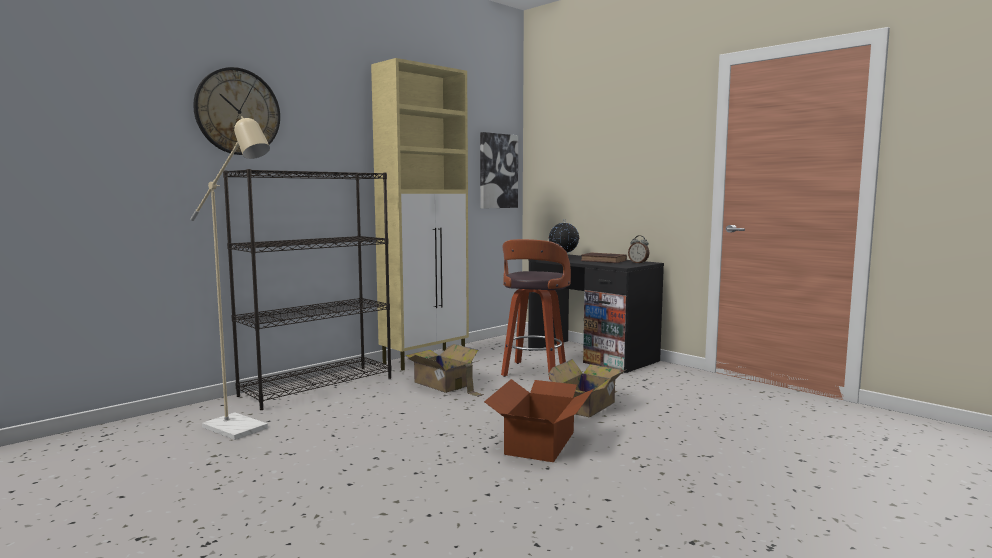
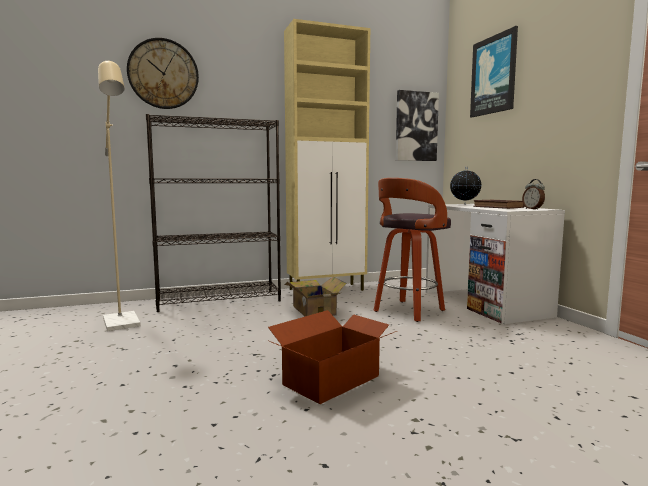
camera: 25 degrees right, 0 degrees up
(582, 127) = (494, 75): none -> picture
(587, 405) = (426, 350): cardboard box -> none
(592, 355) = (484, 303): black desk -> white desk

